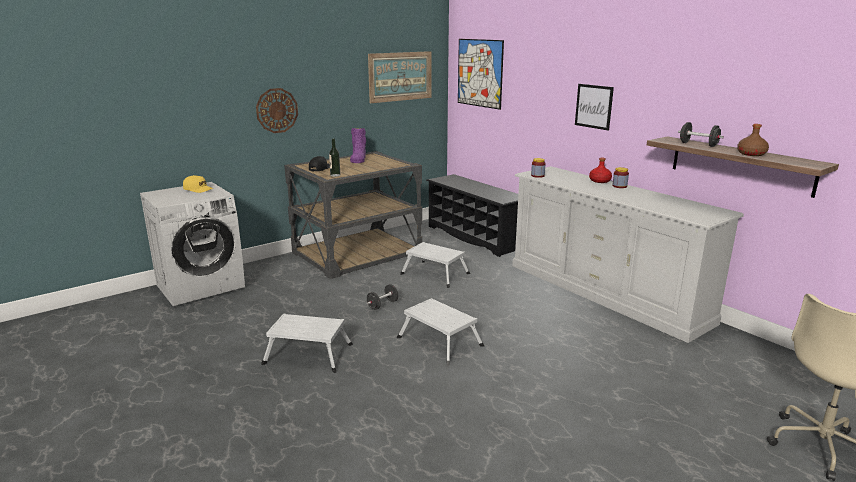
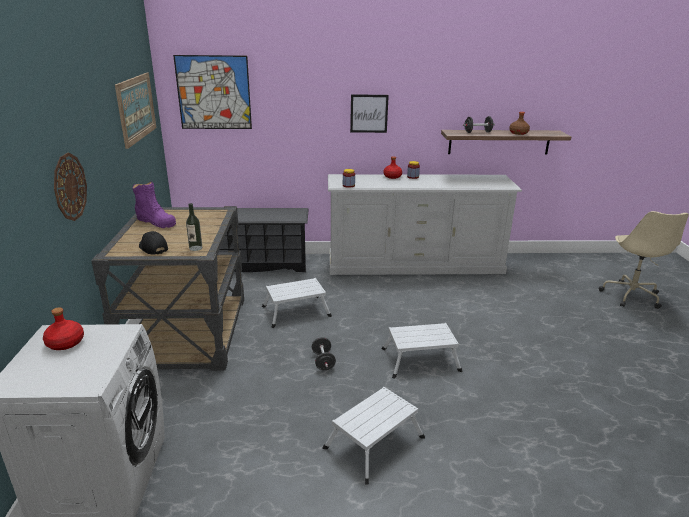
camera: 55 degrees left, 5 degrees up
(198, 189) = (65, 343): yellow cap -> red bottle

